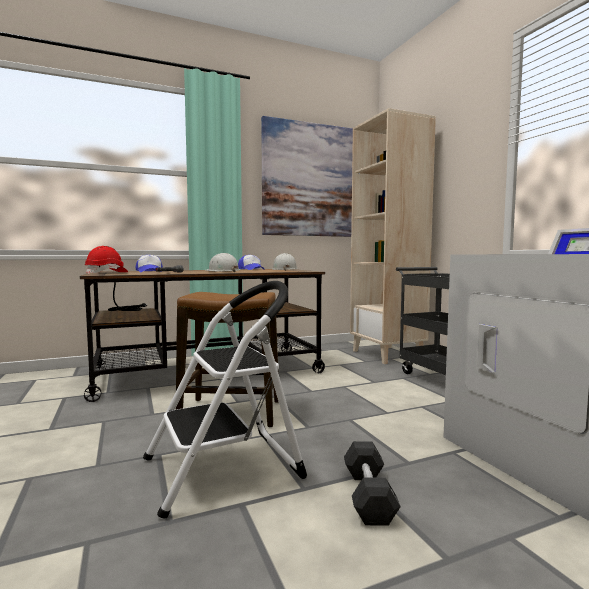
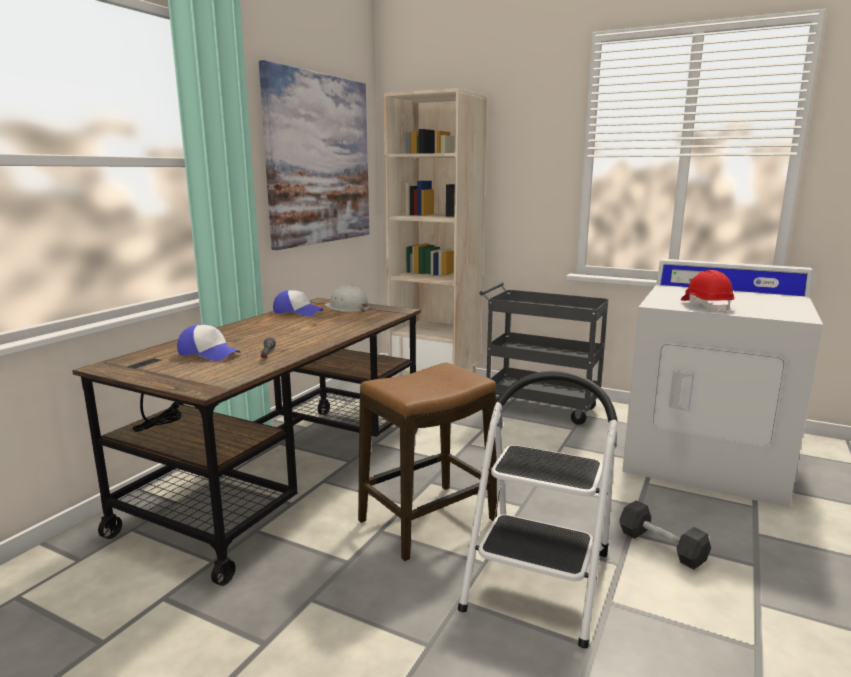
camera: 40 degrees left, 10 degrees up
(107, 273) = (179, 377): red hard hat -> red hard hat (706, 306)
(222, 271) = (305, 331): white hard hat -> none

